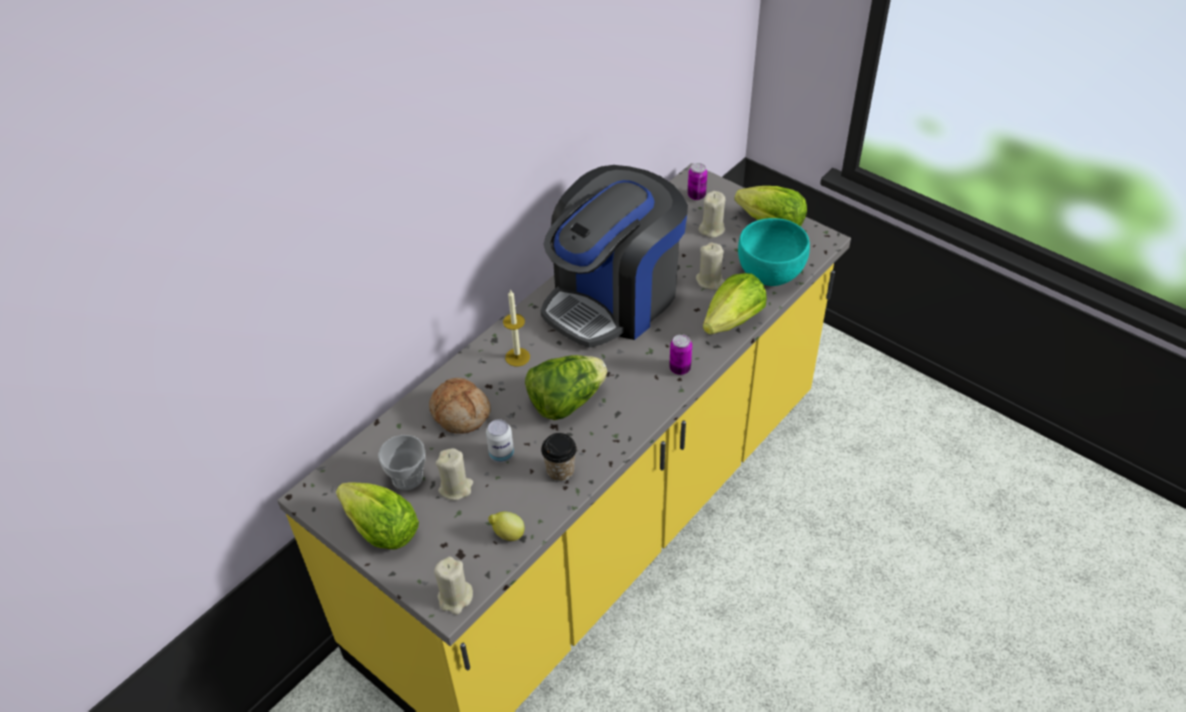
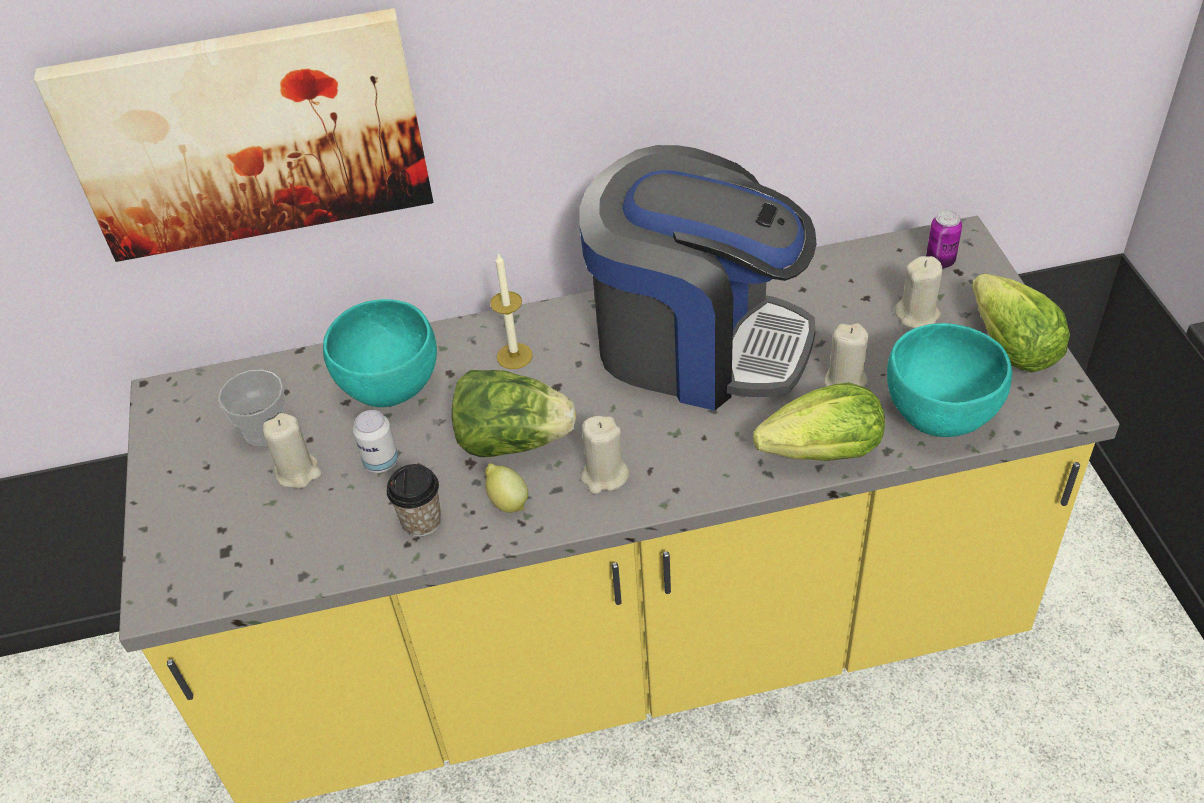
camera: 40 degrees right, 0 degrees up
(339, 279) = (248, 134): none -> picture
(382, 530) = (183, 474): lettuce -> none
(455, 598) = (170, 598): beige candle -> beige candle (604, 476)
(461, 412) = (390, 388): bread -> turquoise bowl
(507, 534) = (292, 560): lemon -> lemon (507, 502)
(613, 299) = (697, 343): coffee machine -> coffee machine turned 150 degrees counterclockwise
(680, 368) = (690, 476): can -> none

